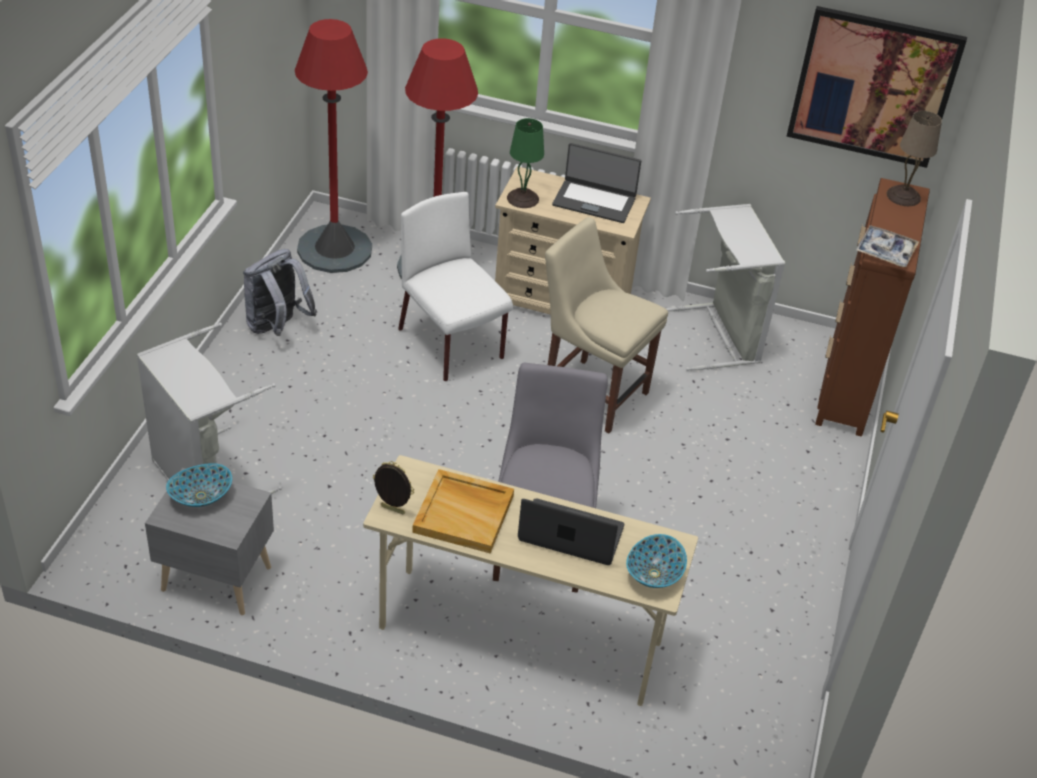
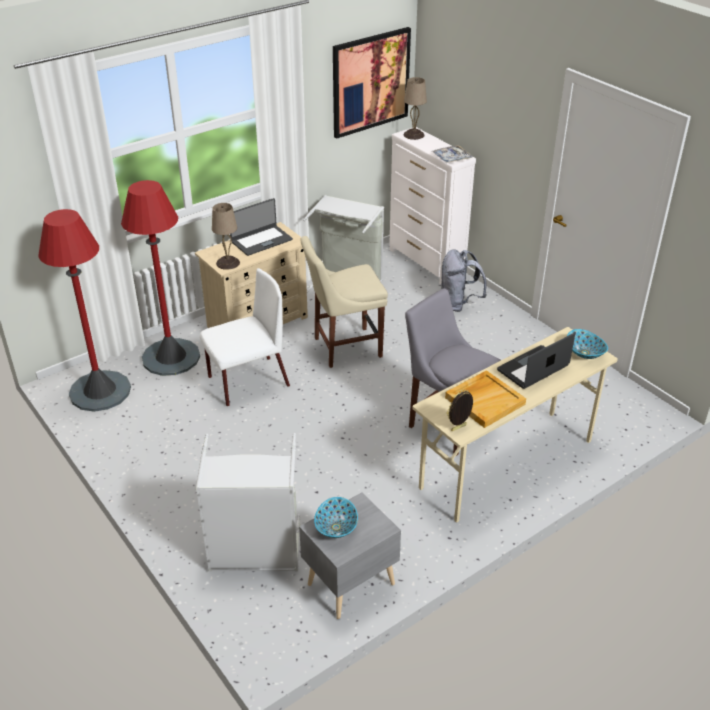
camera: 50 degrees left, 5 degrees down
(277, 327) = (144, 451): grey backpack -> grey backpack (459, 303)
(452, 345) = (247, 382): white chair -> white chair turned 150 degrees clockwise
(523, 199) = (228, 263): green table lamp -> beige table lamp
(847, 387) = (426, 263): brown dresser -> white dresser

